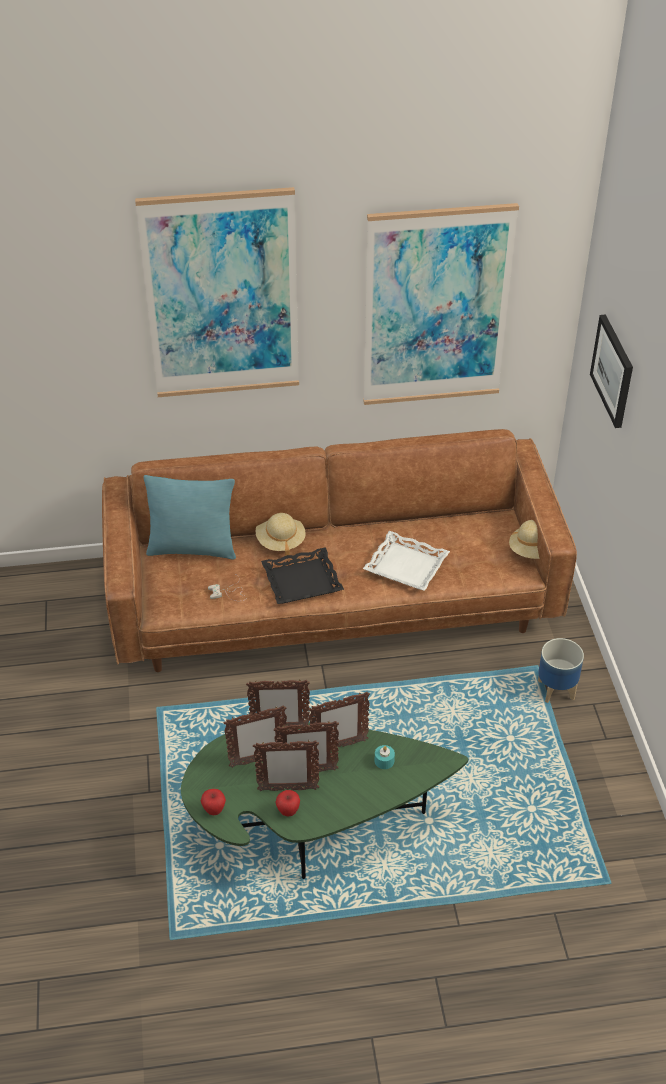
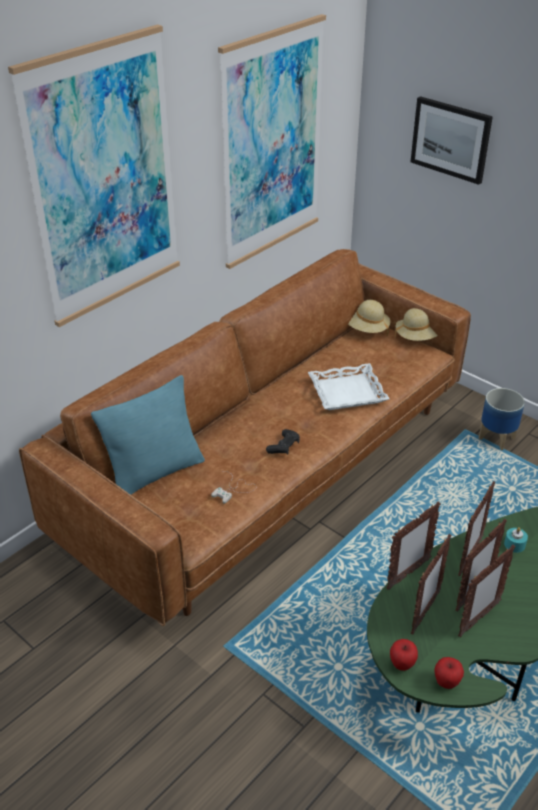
camera: 40 degrees left, 5 degrees down
(280, 541) = (225, 427): beige hat -> beige hat (366, 329)
(288, 811) = (502, 637): apple -> apple (402, 664)
(302, 581) = (284, 446): black tray -> black game controller

